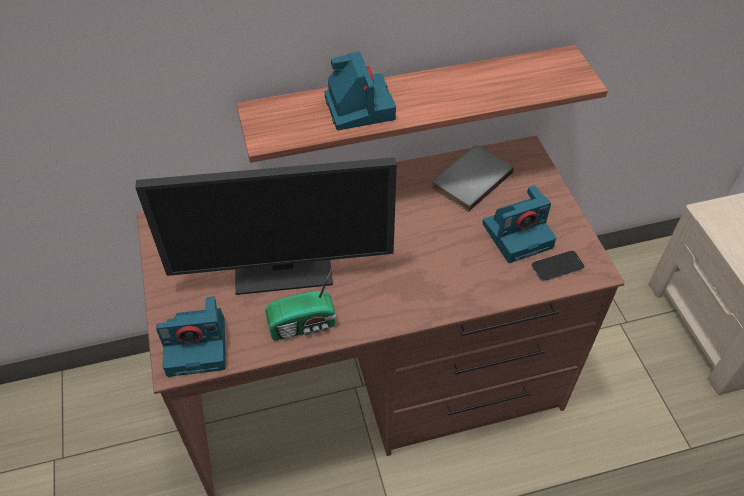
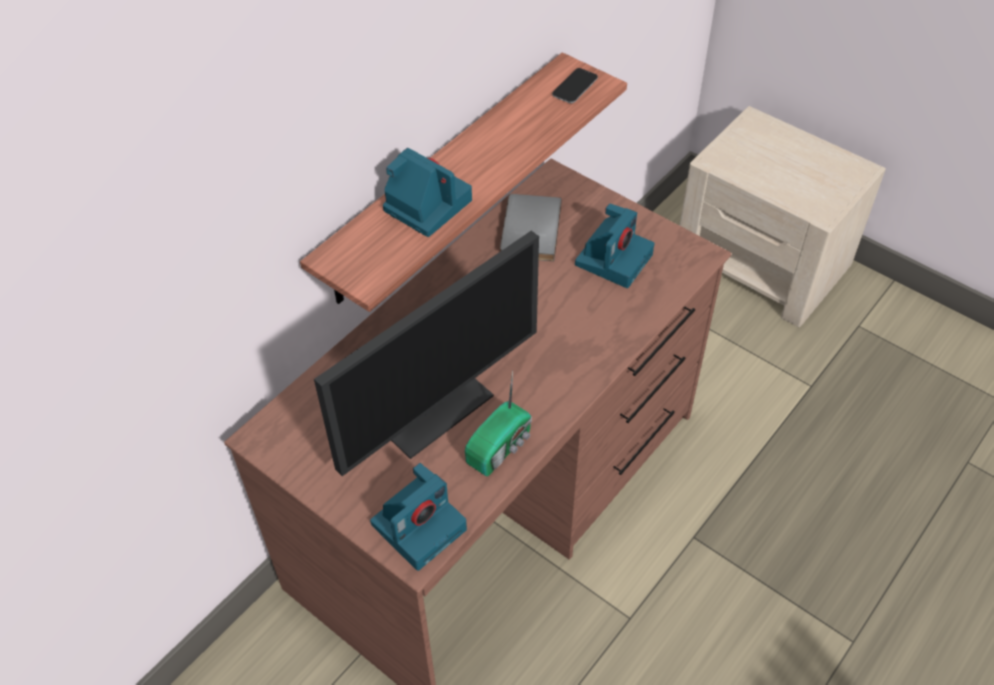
camera: 35 degrees left, 0 degrees up
(557, 266) = (669, 268): phone -> phone (575, 87)

